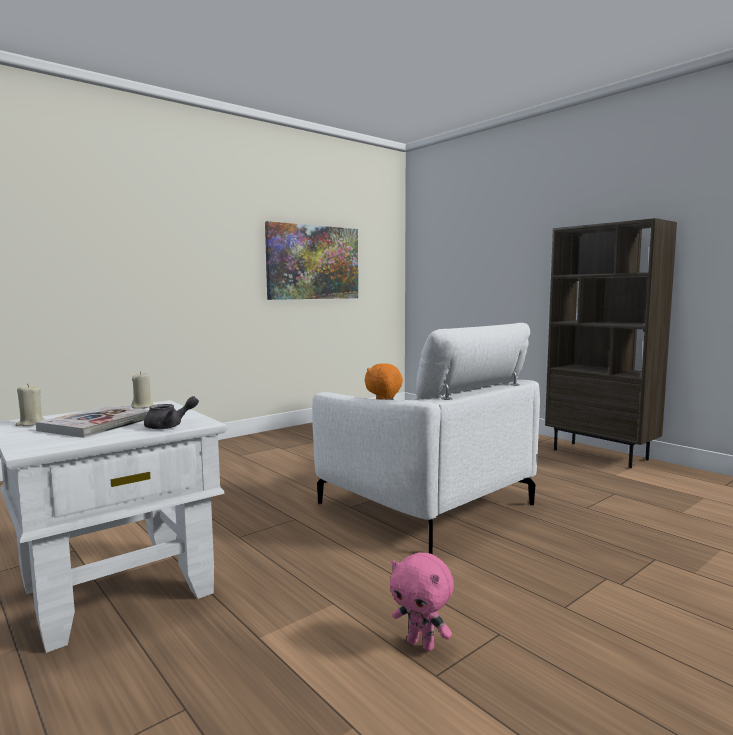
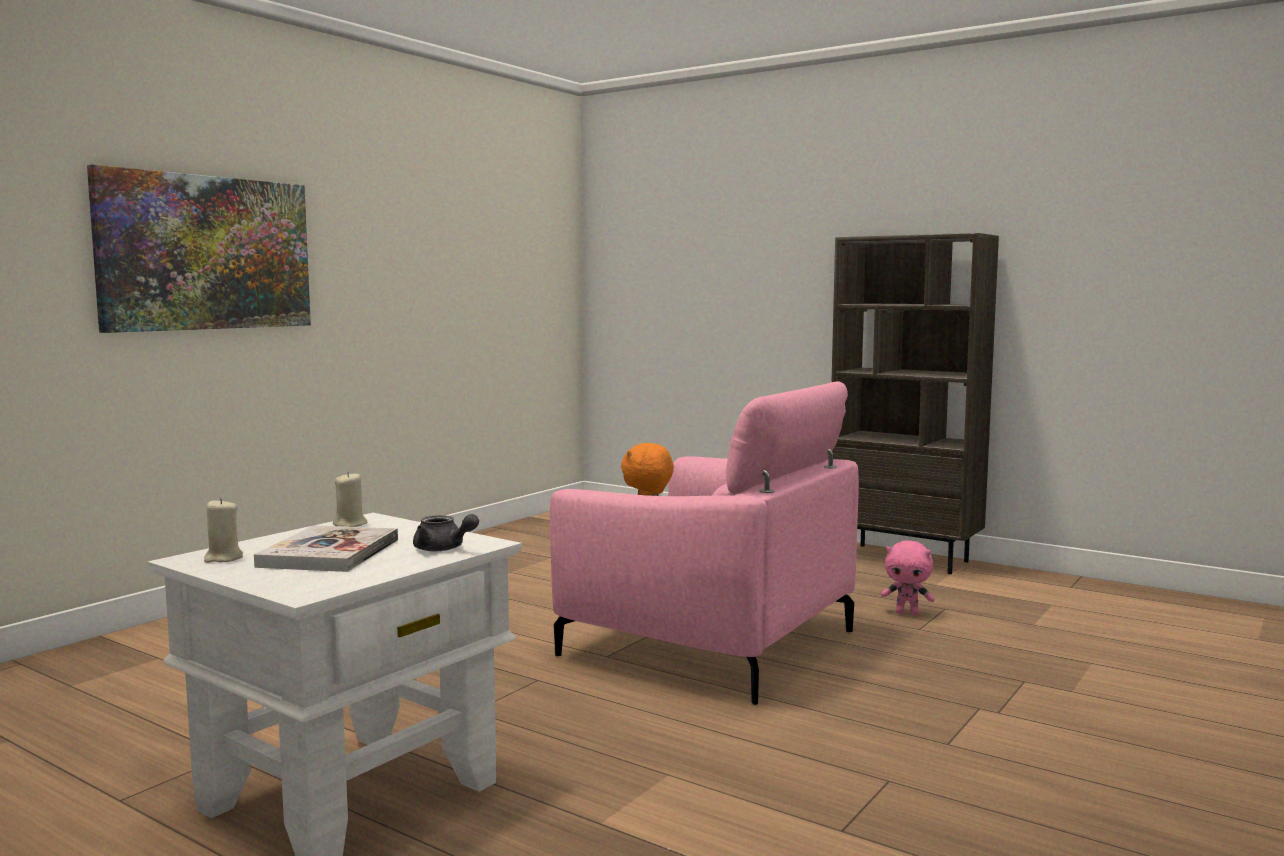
camera: 15 degrees left, 0 degrees up
(169, 426) = (443, 549): grey teapot -> grey teapot turned 75 degrees clockwise
(313, 262) = (453, 276): picture -> picture (207, 253)
(421, 644) = (806, 802): pink plush toy -> pink plush toy (907, 613)
(424, 503) = (706, 643): white armchair -> pink armchair

